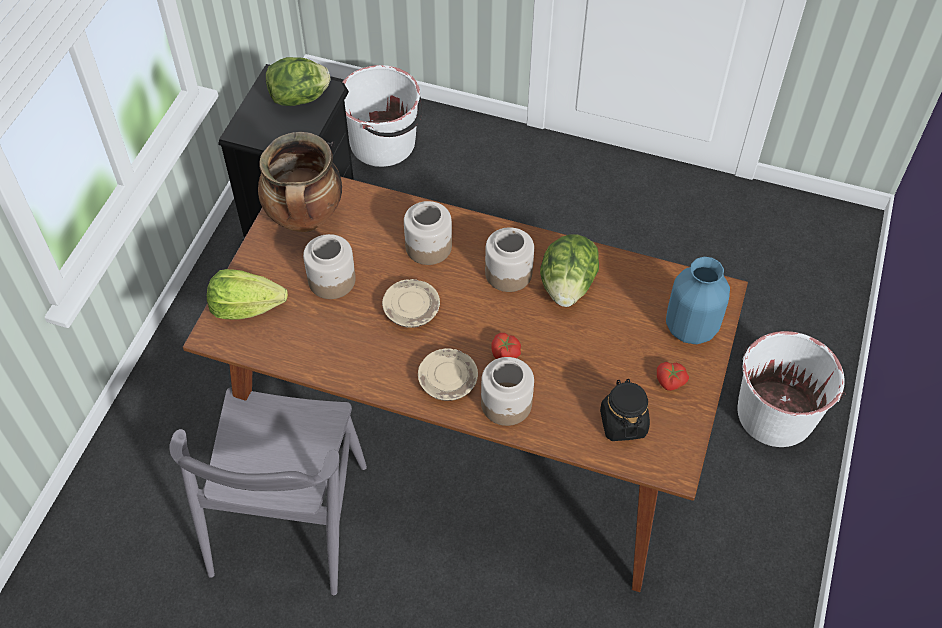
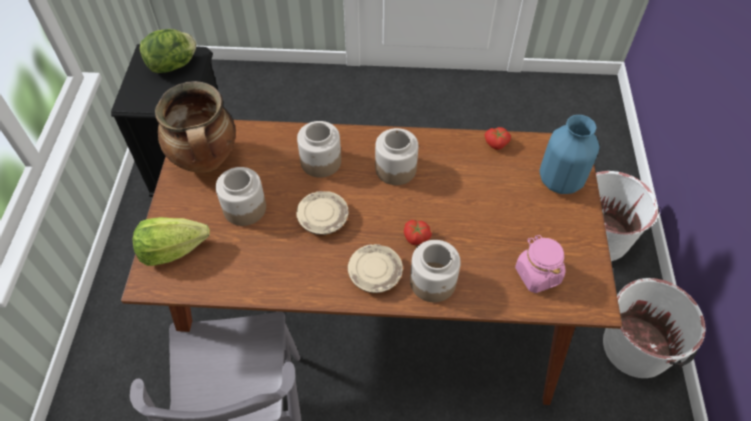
camera: 15 degrees left, 0 degrees up
(384, 143) = (242, 99): white bucket -> white bucket (636, 347)
(567, 286) = (448, 169): lettuce -> none
(623, 423) = (537, 274): black jar -> pink jar
(670, 382) = (562, 229): tomato -> tomato (496, 144)

